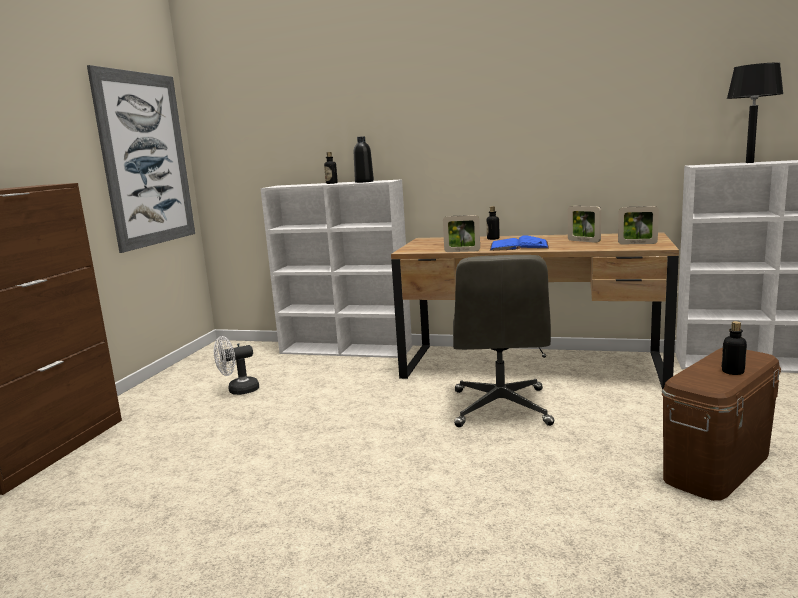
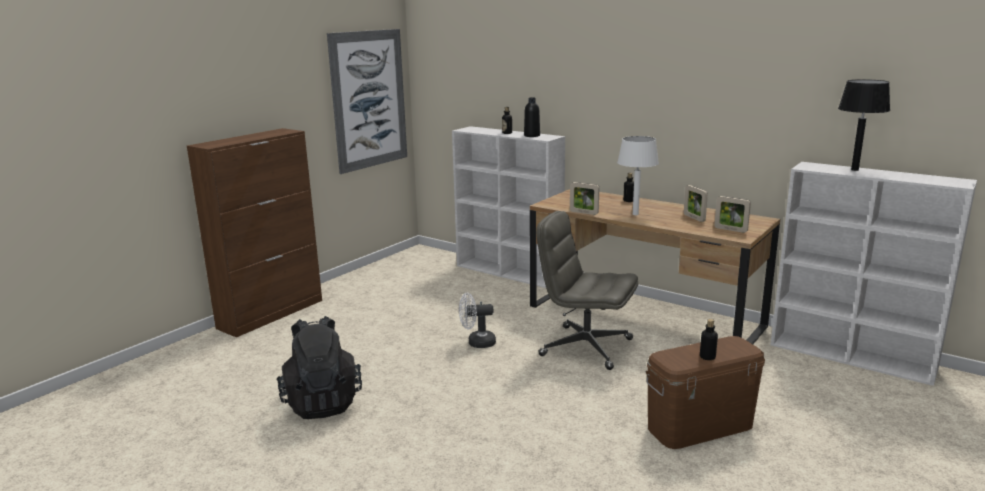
camera: 20 degrees right, 5 degrees up
(199, 561) = (322, 402): none -> black backpack
(238, 390) = (408, 293): white fan -> white fan (477, 343)
(501, 408) = (585, 347): grey office chair -> grey office chair turned 90 degrees clockwise
(519, 246) = (635, 214): blue book -> white table lamp

